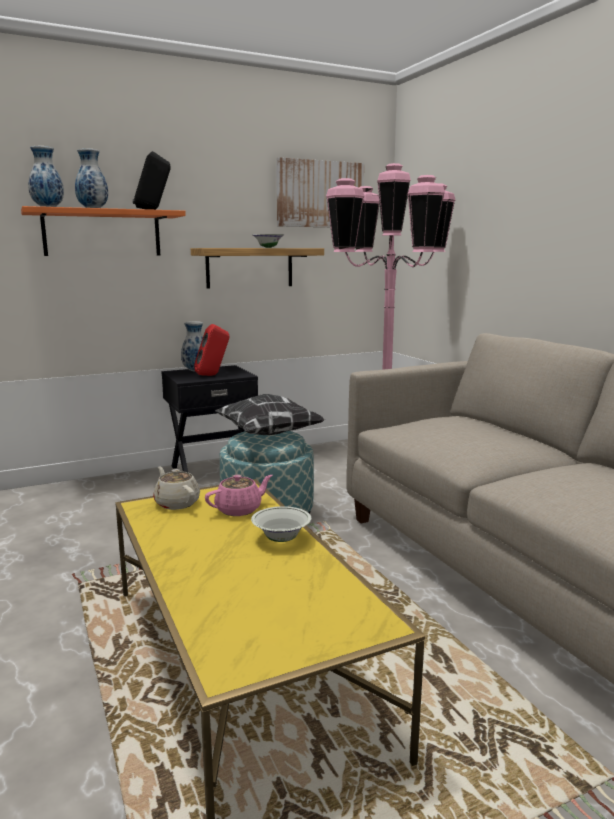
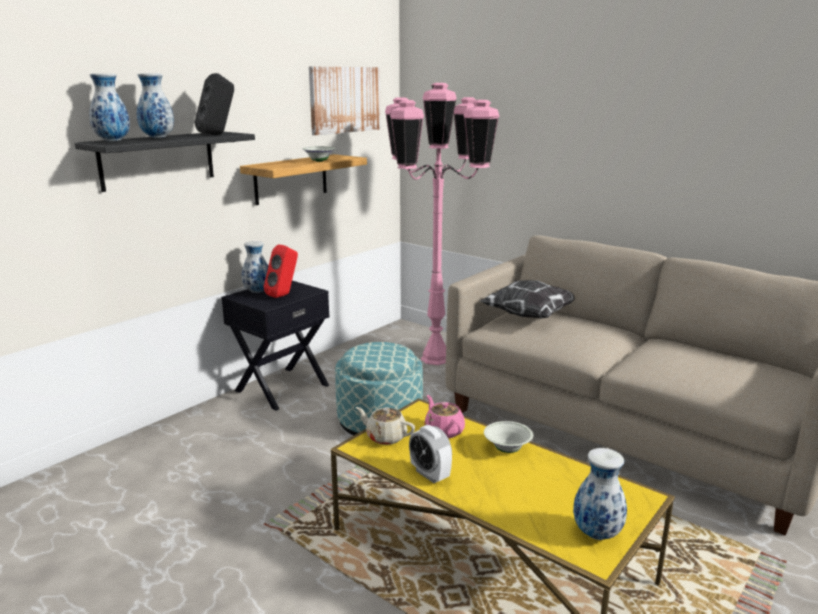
camera: 25 degrees left, 5 degrees up
(102, 233) = (157, 160): orange shelf -> black shelf
(170, 542) = (430, 474): none -> alarm clock
(239, 509) = (443, 431): pink teapot -> pink teapot turned 60 degrees counterclockwise
(267, 646) = (598, 534): none -> vase
(269, 434) = (378, 349): pillow -> pillow (528, 315)

